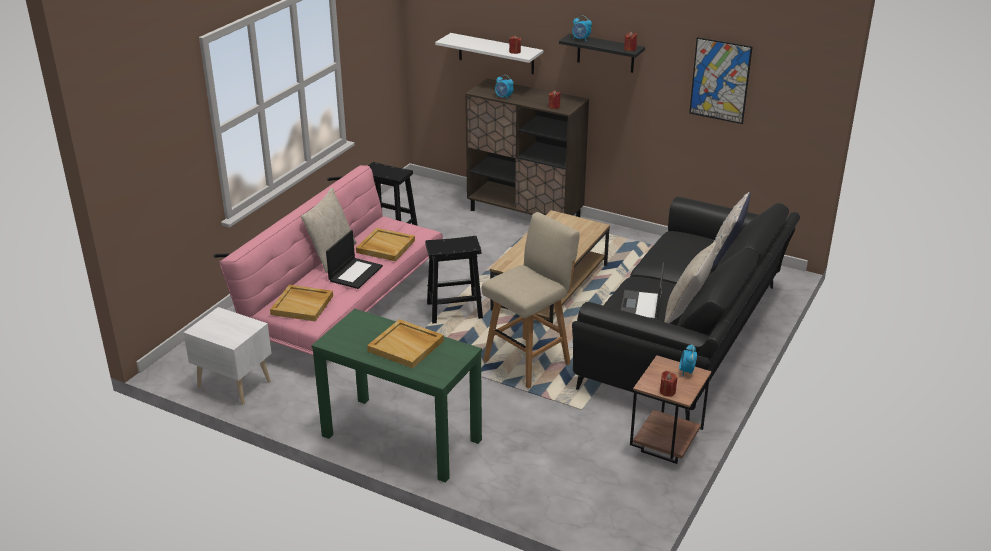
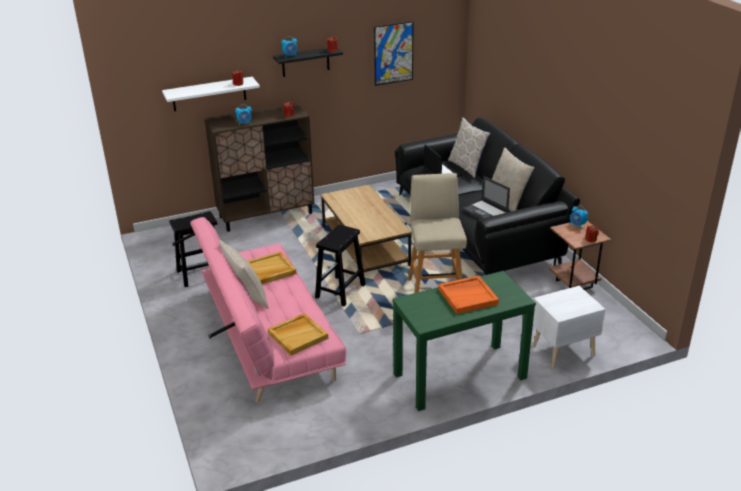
camera: 50 degrees left, 0 degrees up
(234, 383) = (300, 429): white nightstand -> white nightstand (562, 350)
(355, 273) = (287, 296): laptop -> laptop (442, 171)
(406, 346) = (468, 296): beige tray -> orange tray

